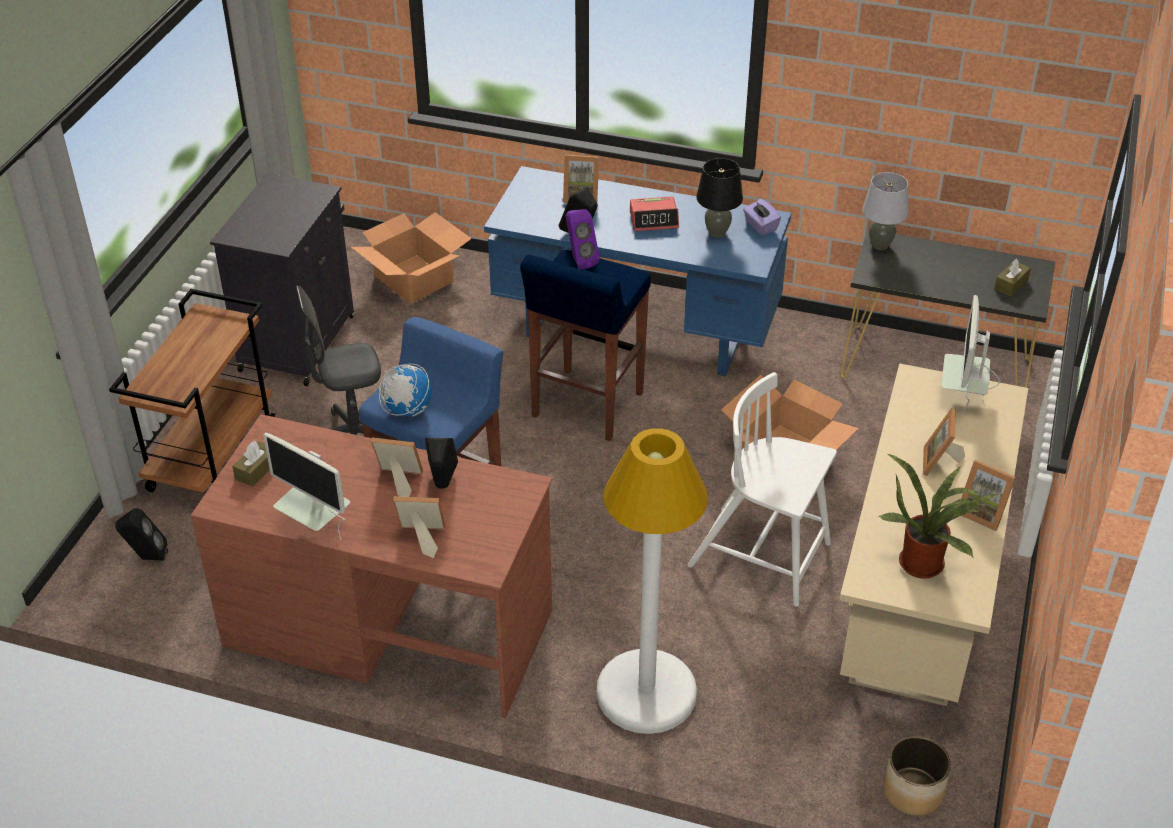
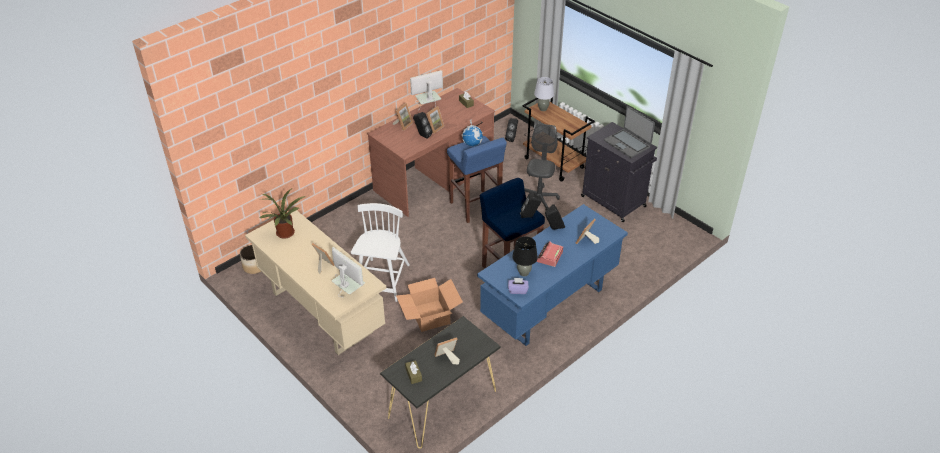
camera: 120 degrees right, 0 degrees up
(279, 205) = (627, 144): none -> laptop
(414, 278) = (641, 249): cardboard box -> none
(579, 261) = (530, 216): purple speaker -> black speaker
(646, 692) = (352, 224): white floor lamp -> none
(762, 556) = (383, 281): white chair -> white chair turned 45 degrees counterclockwise
(880, 245) = (483, 342): grey table lamp -> grey table lamp (543, 109)
(983, 512) = (289, 262): picture frame -> picture frame (447, 358)

